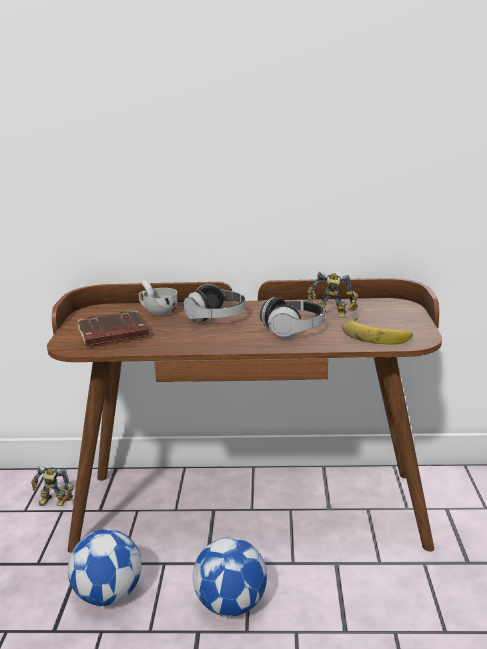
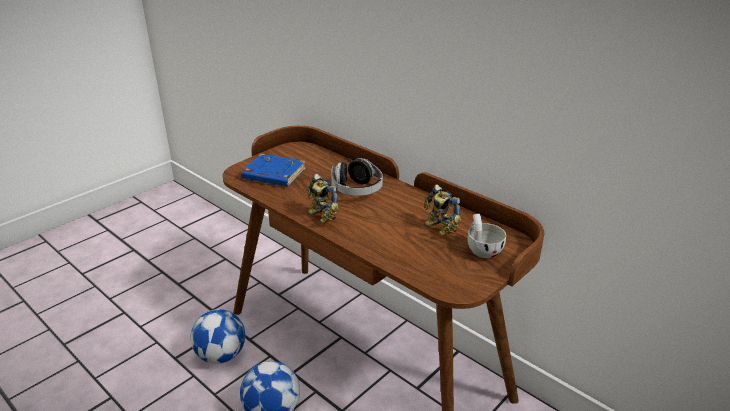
camera: 40 degrees right, 10 degrees up
(53, 503) = (261, 273): toy robot -> toy robot (320, 217)
(112, 335) = (273, 175): brown book -> blue book
(158, 312) = (330, 166): white cup -> white cup (482, 249)
(293, 330) = (386, 228): headphones -> none
(377, 335) = (436, 266): banana -> none

